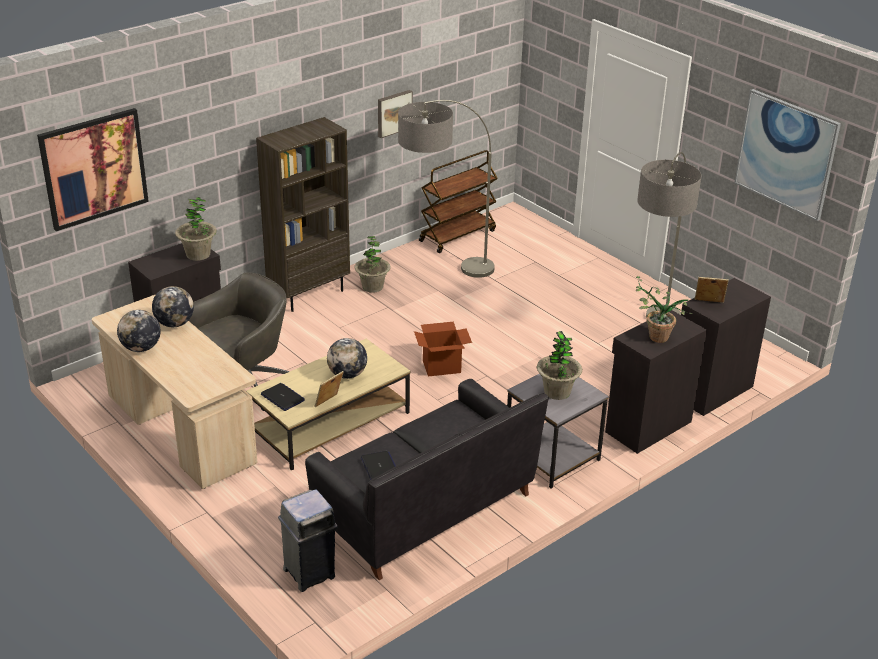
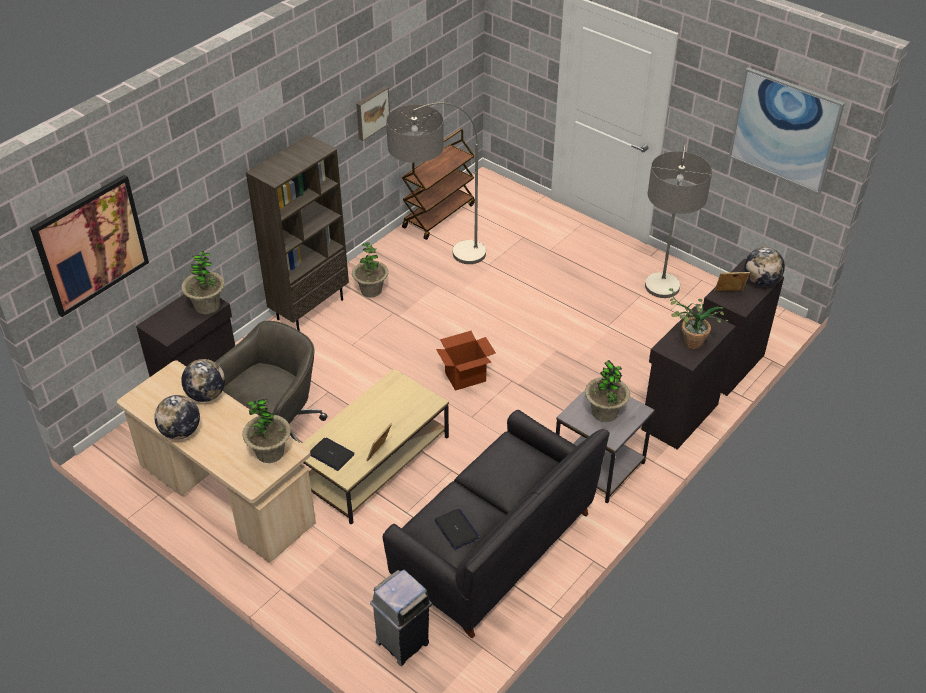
camera: 10 degrees left, 10 degrees up
(217, 374) = (270, 452): none -> potted plant
(347, 374) = (388, 416): globe -> globe (761, 281)

